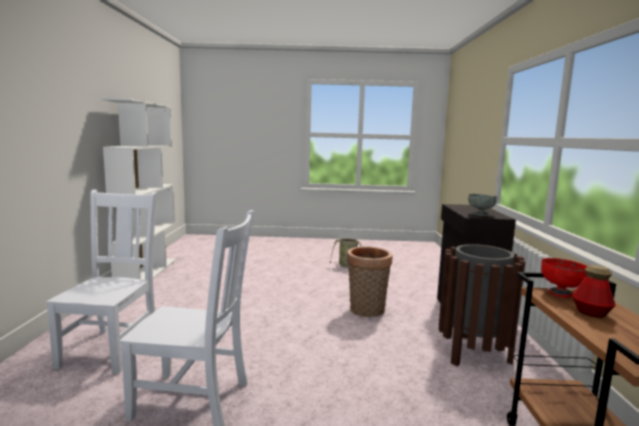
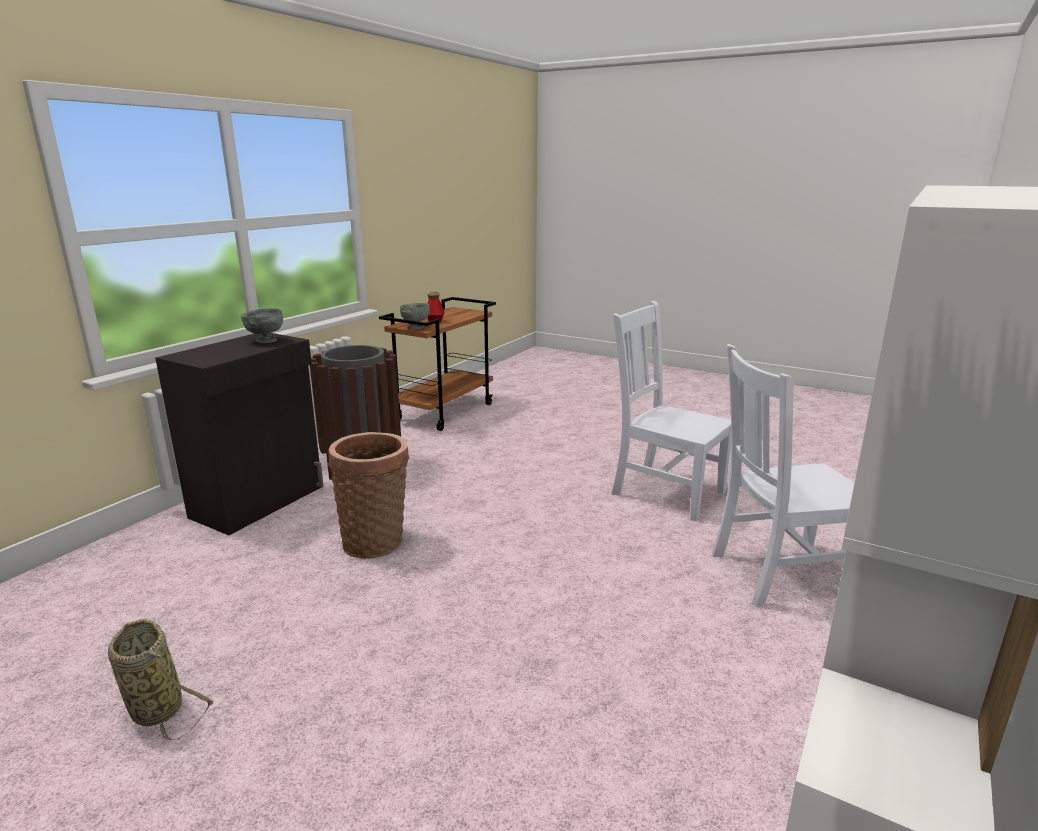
camera: 150 degrees left, 10 degrees up
(112, 348) = (778, 573): white chair -> white chair turned 45 degrees clockwise
(561, 293) = (415, 327): red bowl -> grey bowl

